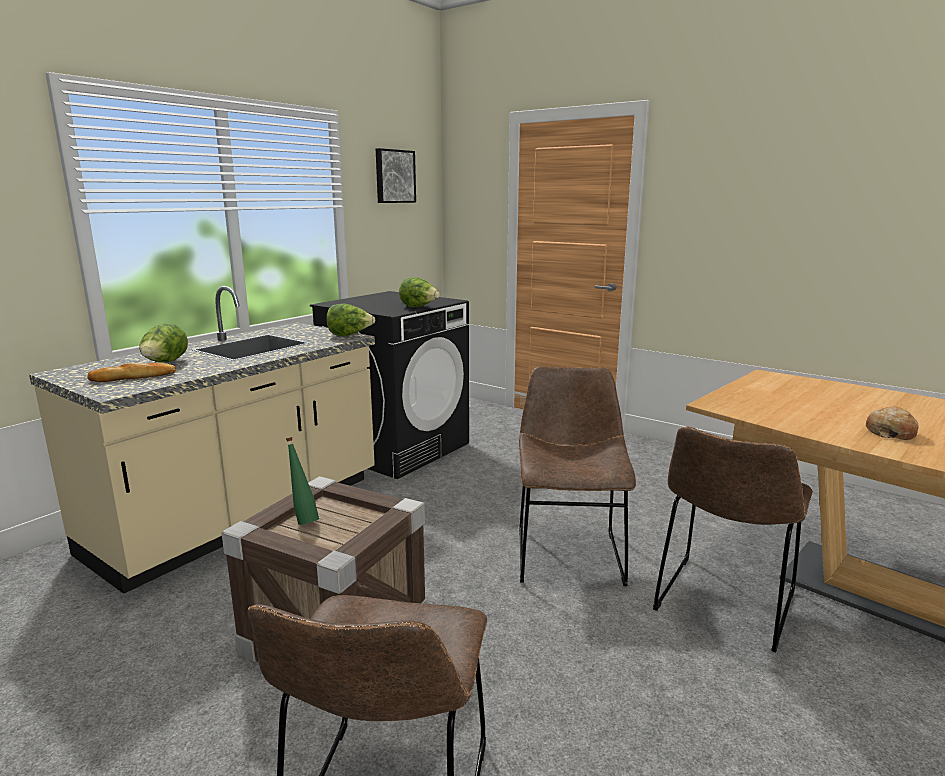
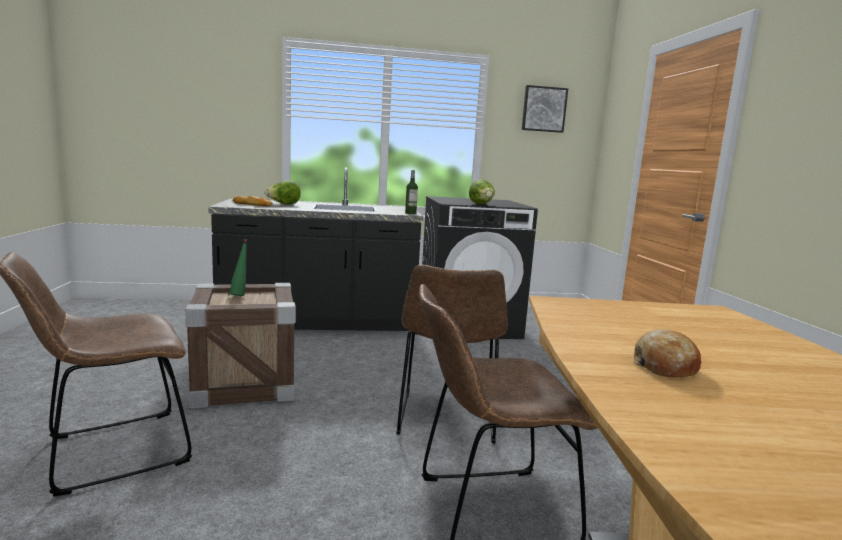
camera: 45 degrees right, 5 degrees down
(241, 516) = (319, 321): beige counter -> black counter
(349, 335) = (410, 213): lettuce -> bottle
(568, 552) = (446, 420): brown chair -> brown chair turned 135 degrees clockwise

